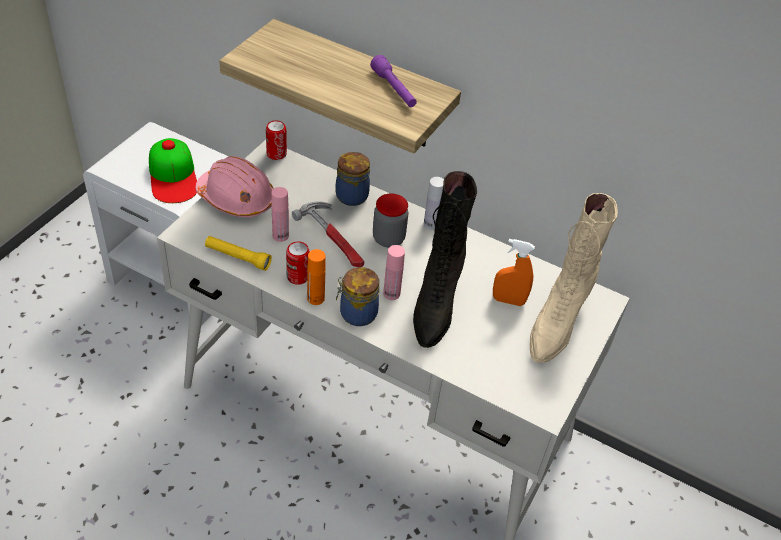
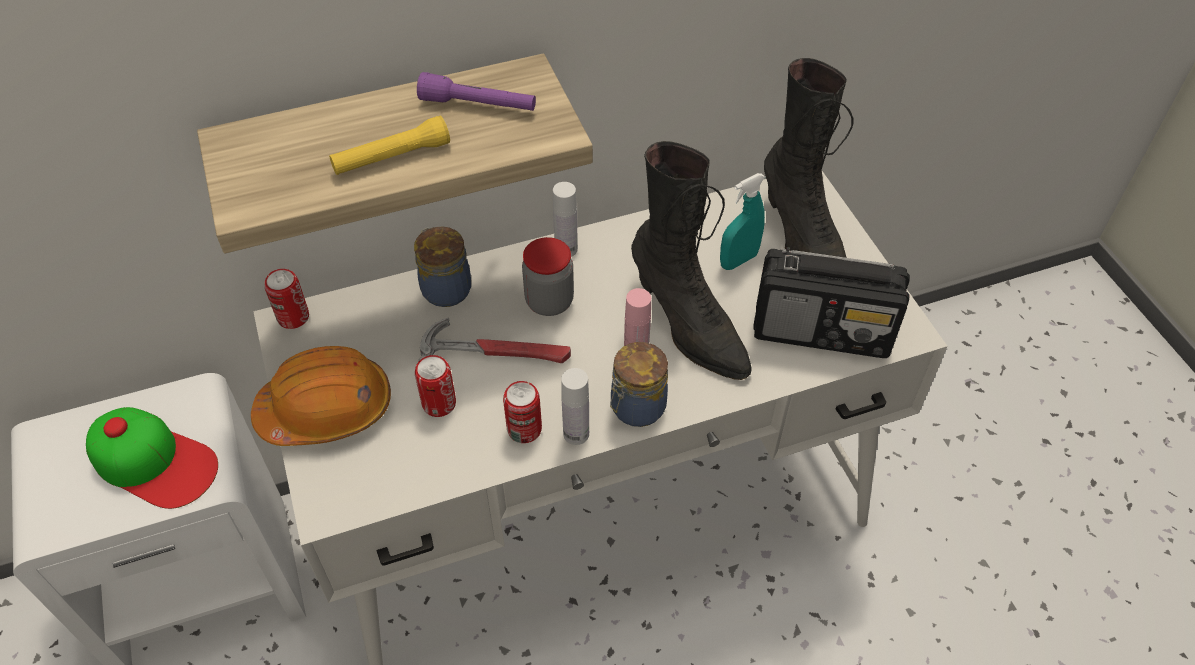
camera: 45 degrees left, 5 degrees up
(236, 199) = (327, 409): pink hard hat -> orange hard hat
(238, 257) = (431, 473): yellow flashlight -> yellow flashlight (392, 157)
(280, 236) = (439, 403): pink bottle -> can
(315, 298) = (576, 433): orange bottle -> white bottle
(499, 367) = (823, 331): none -> radio
(508, 300) = (738, 260): orange spray bottle -> turquoise spray bottle
(557, 322) = (802, 242): beige boot -> black boot

